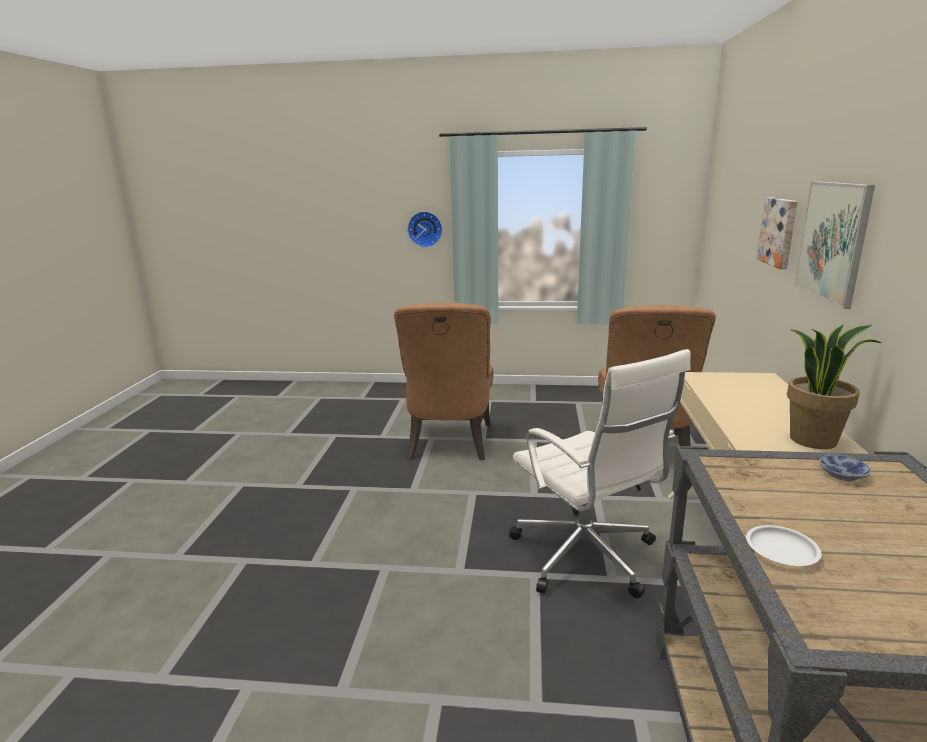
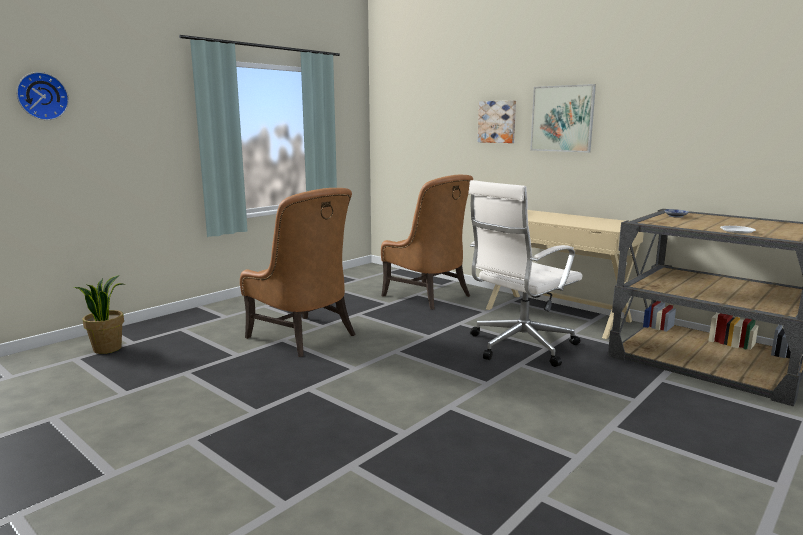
camera: 55 degrees left, 5 degrees down
(425, 229) = (161, 138): wall clock -> wall clock (42, 96)
(586, 557) = (519, 346): white office chair -> white office chair turned 135 degrees clockwise
(813, 439) = (608, 222): potted plant -> potted plant (107, 348)

